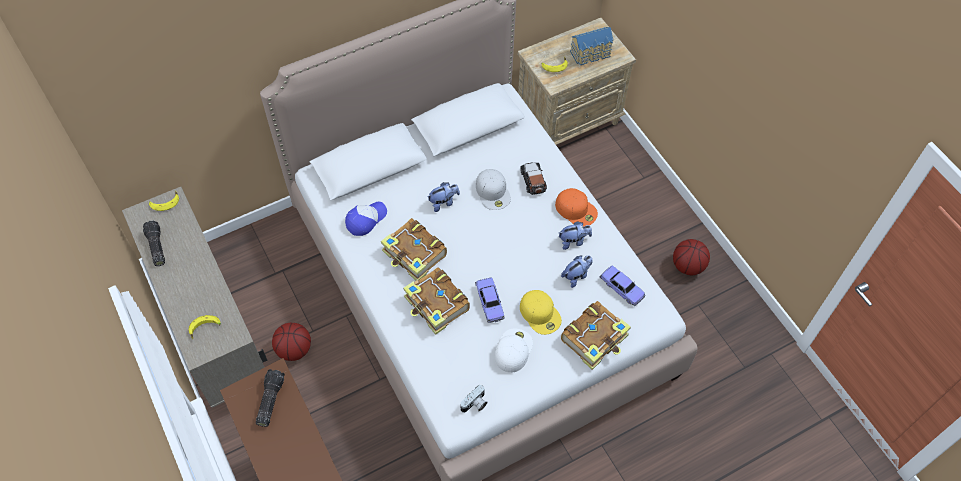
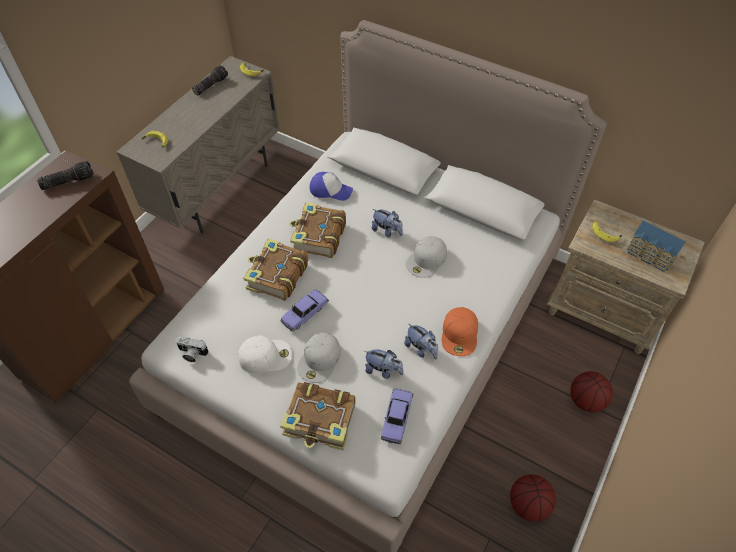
camera: 60 degrees right, 5 degrees down
(294, 349) = (233, 240): basketball -> basketball (586, 400)
(533, 181) = (464, 284): toy car -> none
(540, 314) = (319, 360): yellow cap -> white cap

